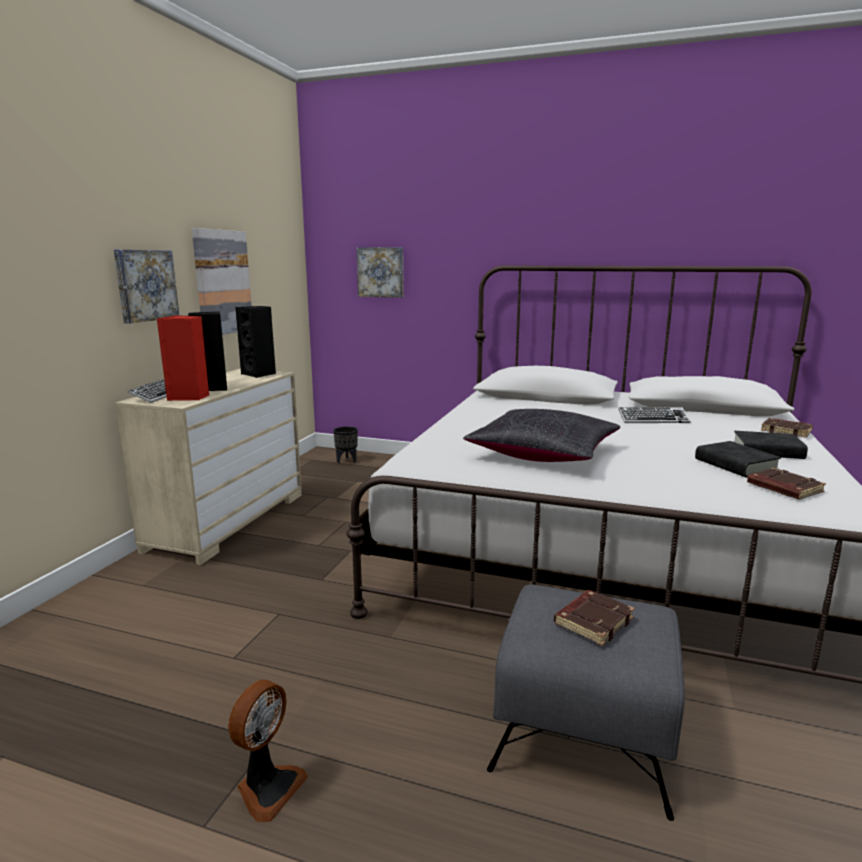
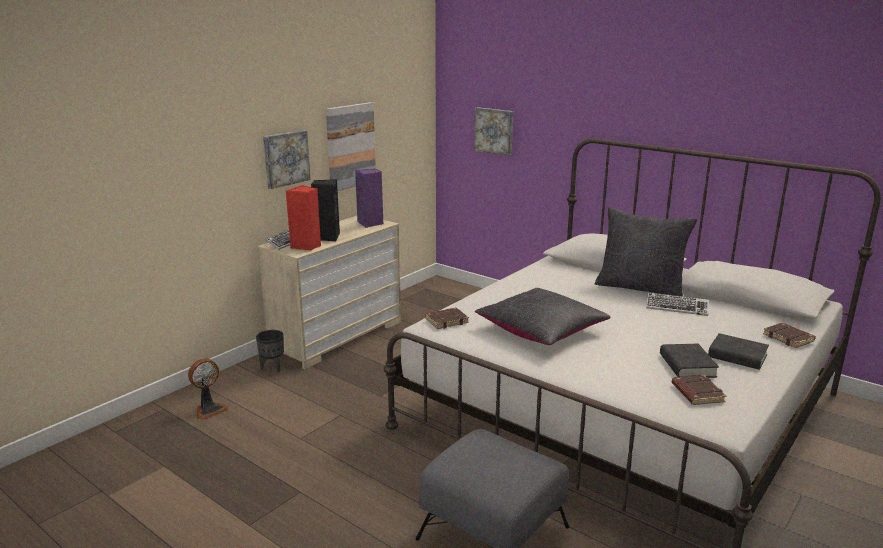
camera: 20 degrees right, 5 degrees up
(259, 374) = (370, 223): black speaker -> purple speaker
(268, 788) = (288, 515): fan -> fan (209, 410)
(346, 460) = (453, 293): black planter -> black planter (273, 367)
(593, 621) = (494, 461): brown book -> brown book (446, 321)
(597, 409) = (640, 288): none -> black pillow

